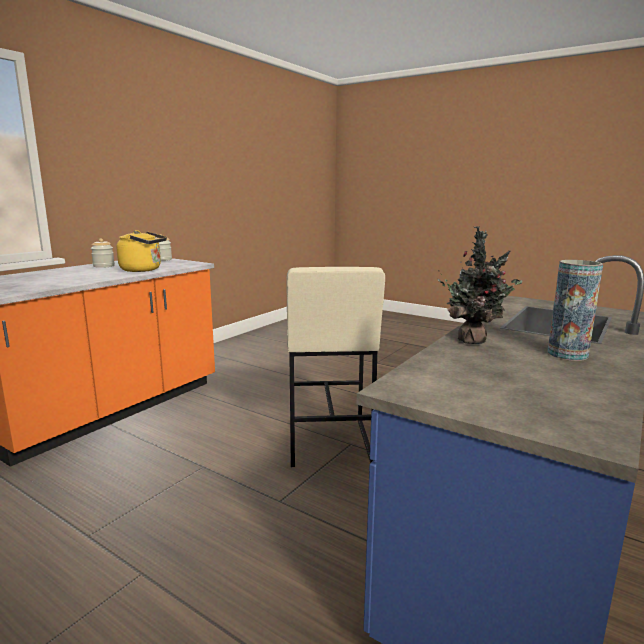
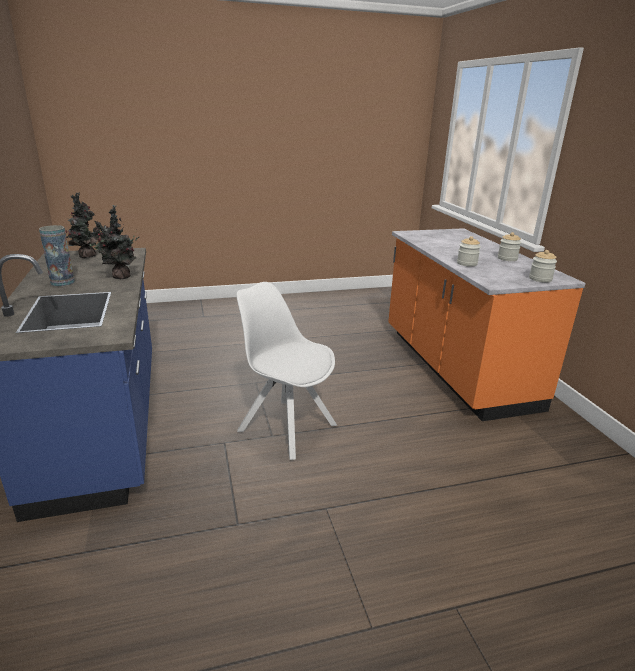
camera: 130 degrees right, 10 degrees up
(143, 270) = (467, 263): yellow kettle -> jar
(329, 444) = (286, 427): beige stool -> white chair
(511, 404) = (86, 256): none -> potted plant

